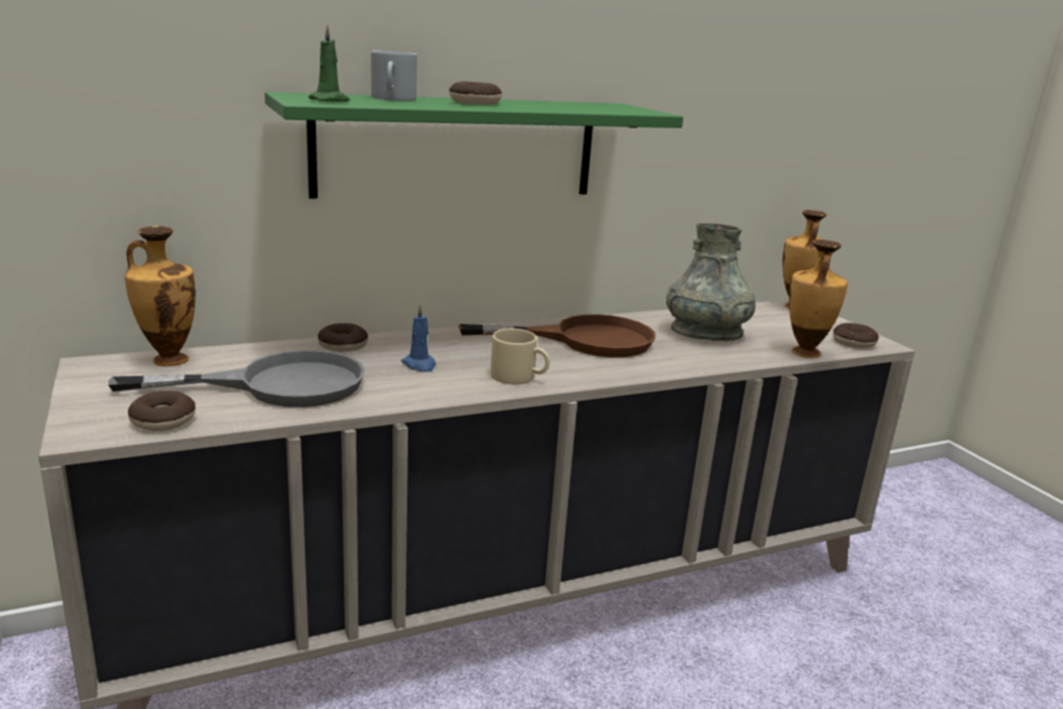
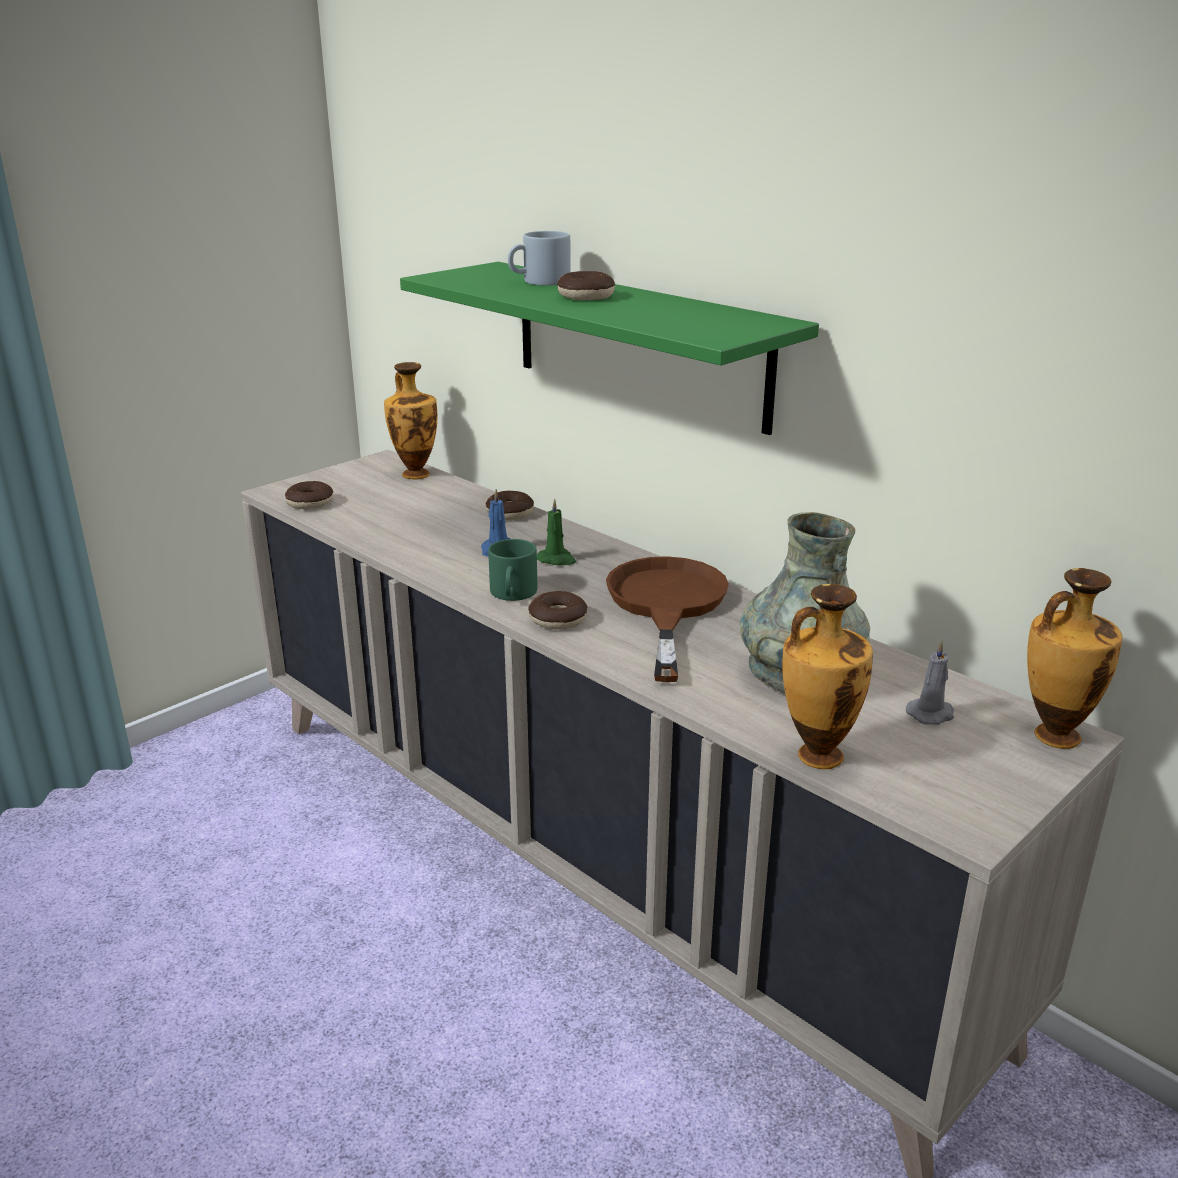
camera: 70 degrees right, 5 degrees up
(278, 385) = (401, 515): grey frying pan -> none
(330, 101) = (463, 277): green candle -> green candle (557, 560)
(520, 377) = (513, 594): beige mug -> green mug
(584, 340) = (666, 605): brown frying pan -> brown frying pan turned 150 degrees counterclockwise
(766, 321) = (931, 714): none -> grey candle
(853, 343) = (935, 799): donut -> donut (558, 619)

